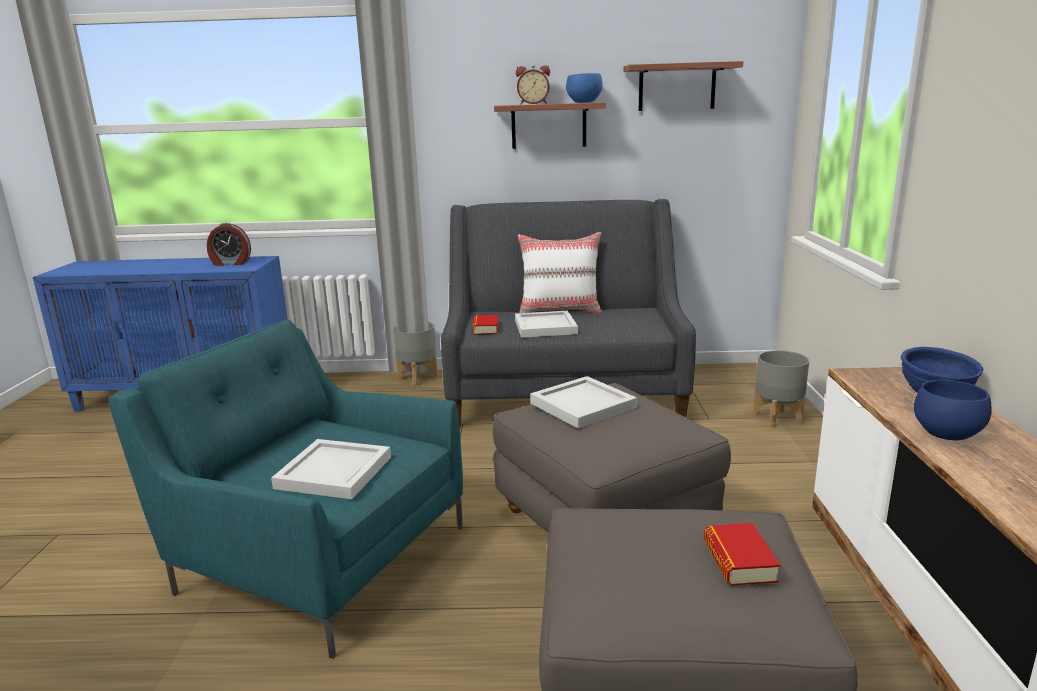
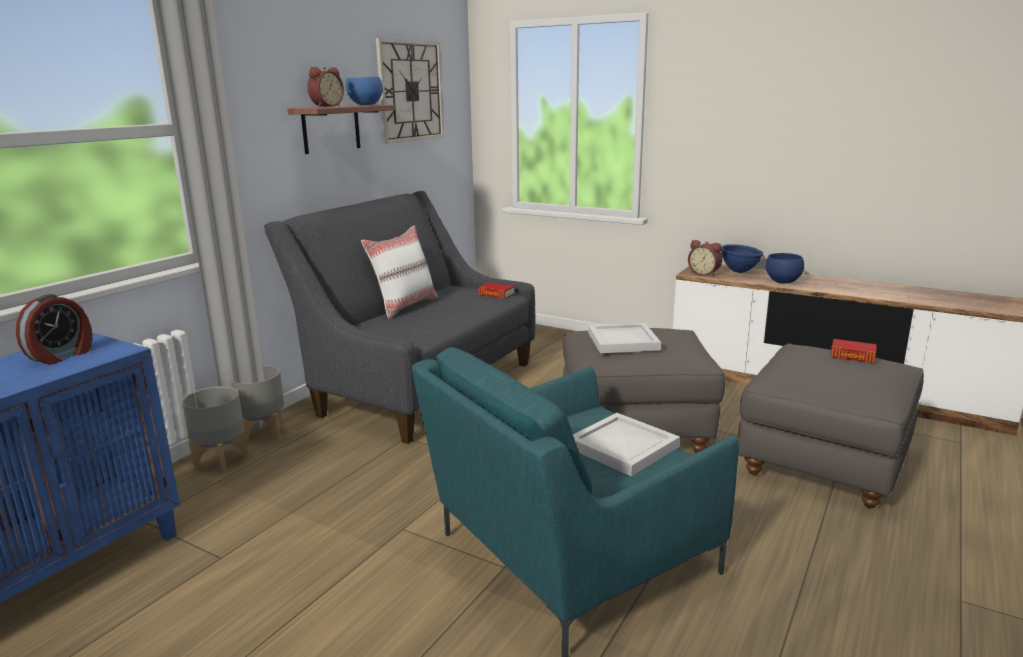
camera: 60 degrees left, 0 degrees up
(485, 328) = (401, 335): book -> book (496, 294)
(544, 327) = (437, 318): white tray -> none
(677, 87) = (410, 91): shelf -> wall clock
(777, 418) = (558, 340): grey planter -> grey planter (221, 461)
(870, 381) = (704, 273): none -> alarm clock

